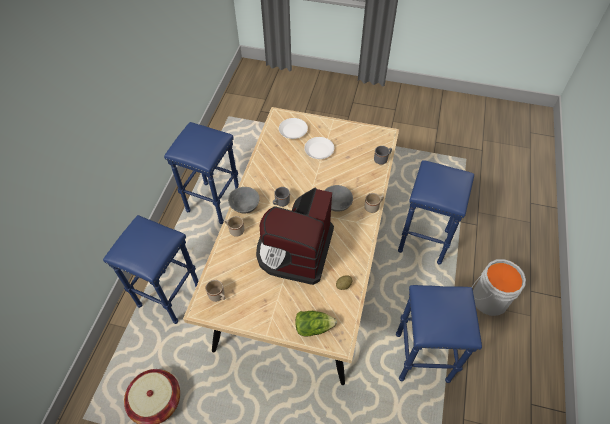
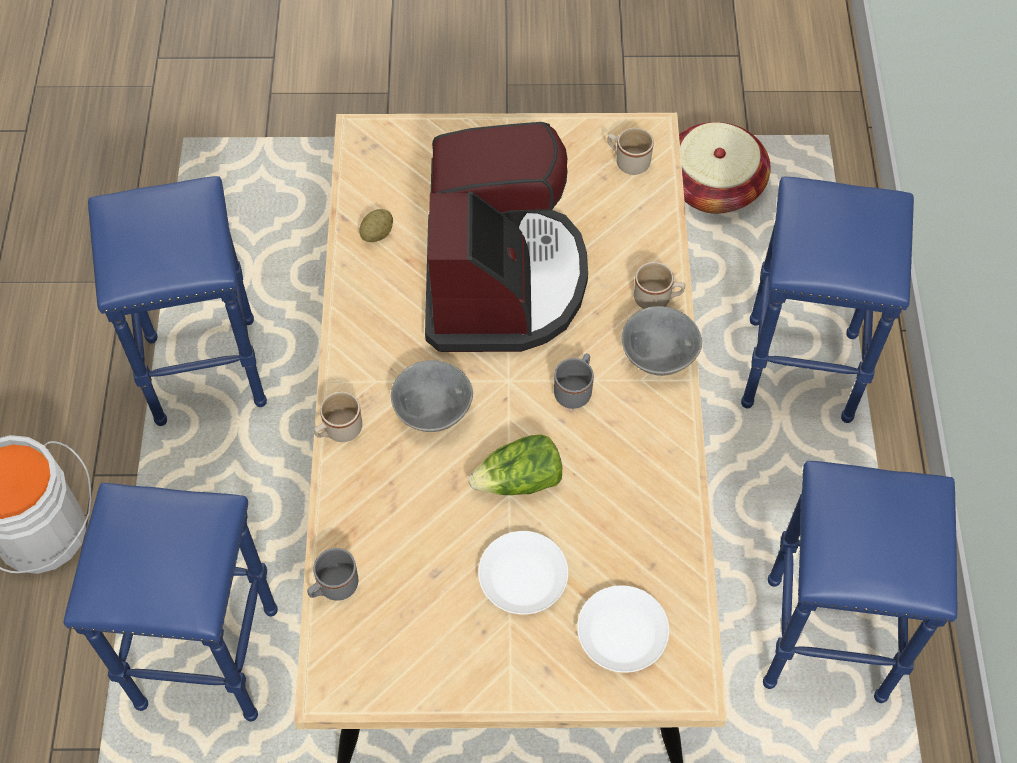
camera: 165 degrees right, 5 degrees up
(313, 327) = (421, 149): lettuce -> lettuce (519, 481)

